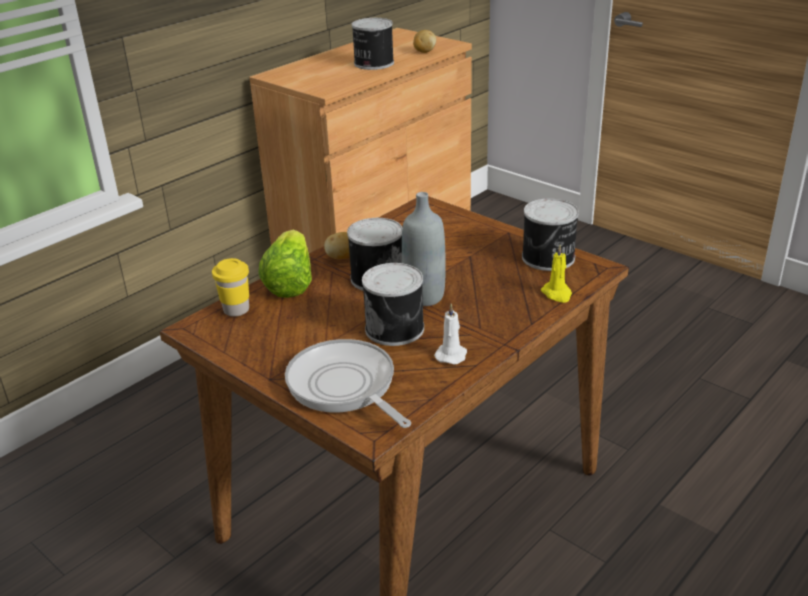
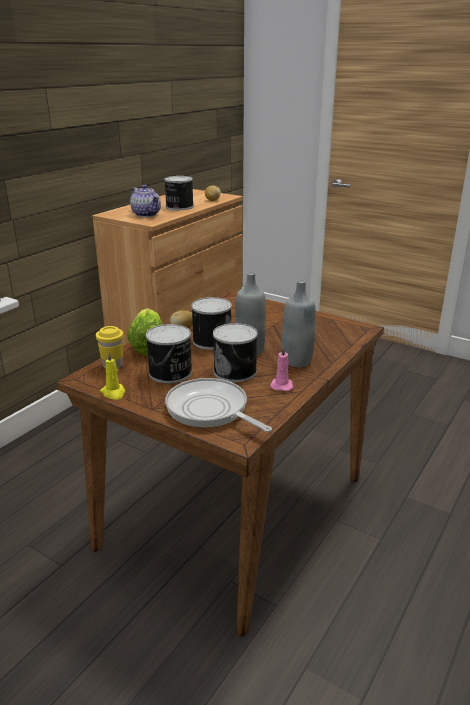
camera: 10 degrees left, 5 degrees down
(323, 77) = (146, 214): none -> teapot
(451, 354) = (281, 385): white candle -> pink candle
(484, 317) = (297, 361): none -> grey bottle
(549, 258) = (328, 324): can -> can (171, 373)
(557, 294) = (342, 345): yellow candle -> yellow candle (113, 393)

